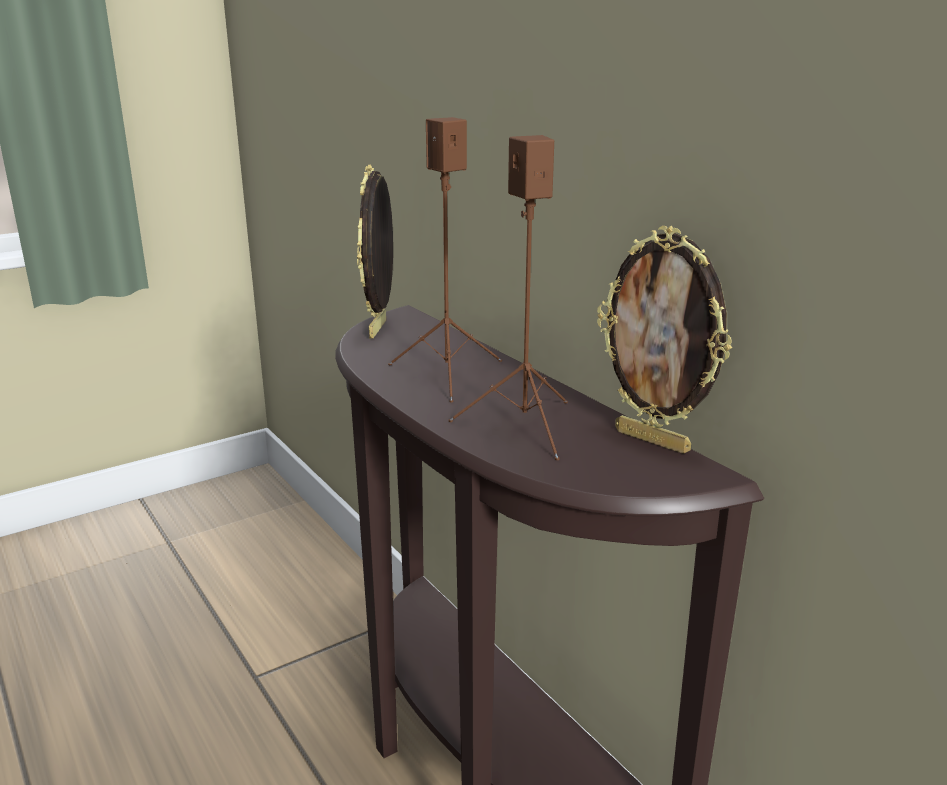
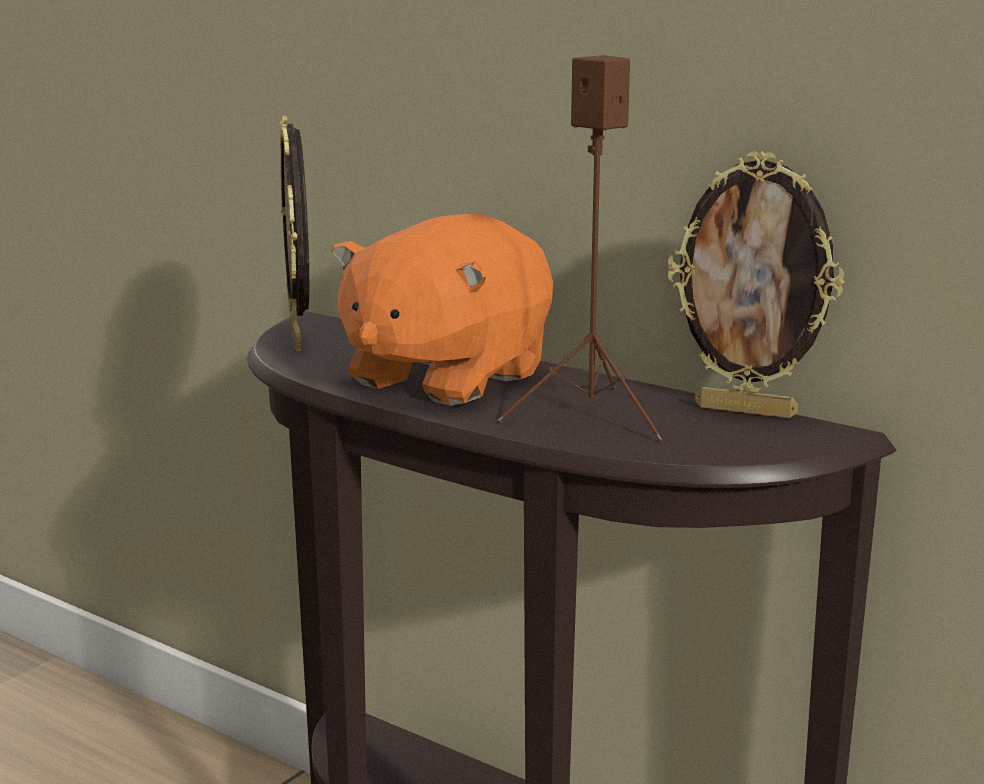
camera: 20 degrees left, 5 degrees down
(448, 375) = (444, 378): brown speaker -> orange plush toy

